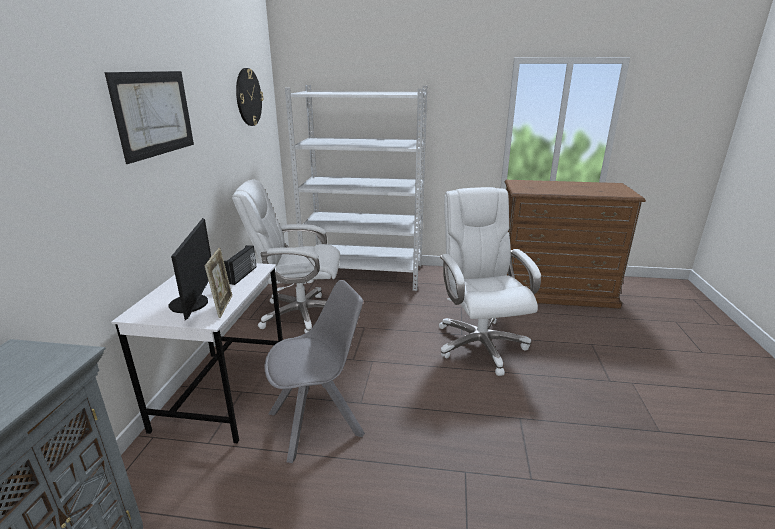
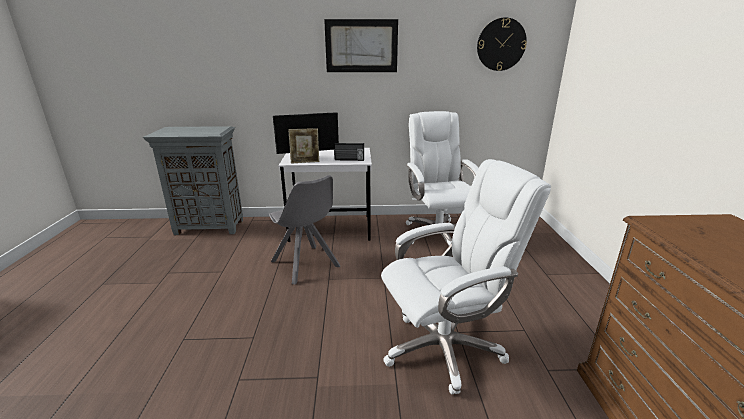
camera: 80 degrees right, 0 degrees up
(364, 274) = (543, 253): white bookcase -> none

